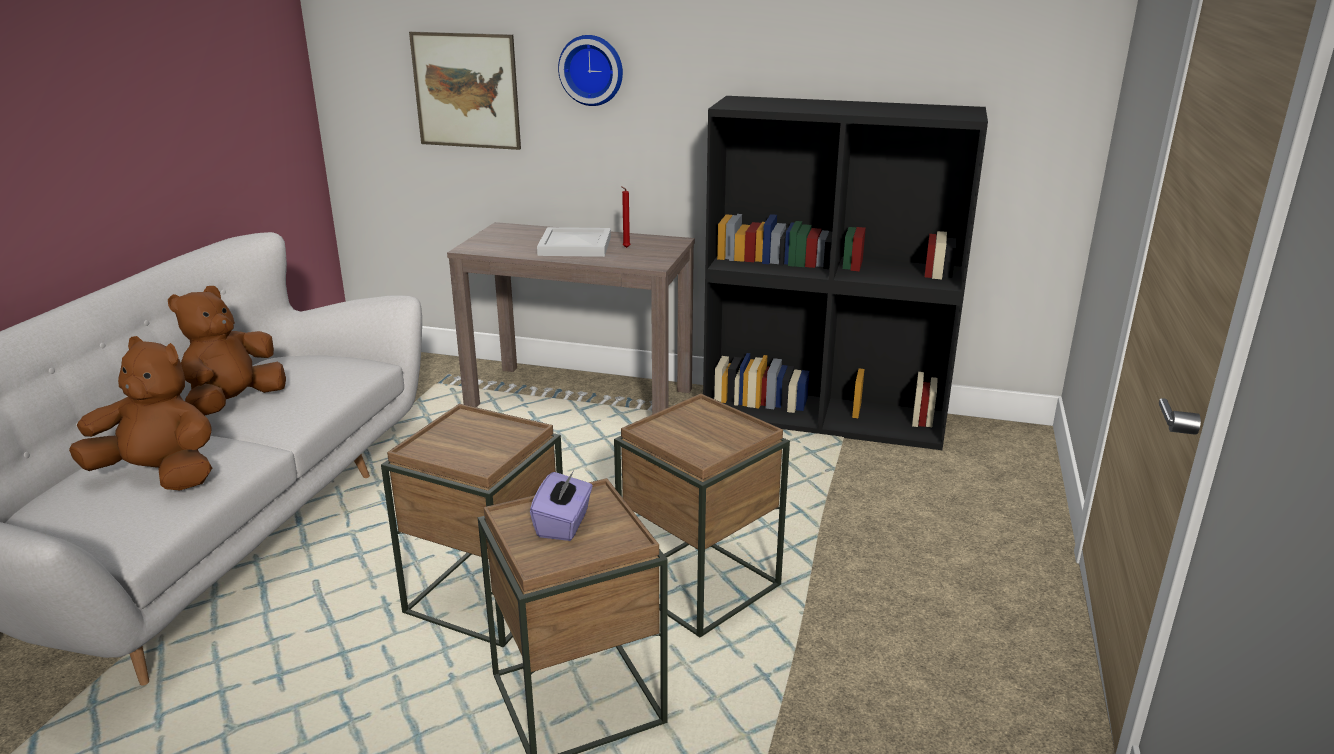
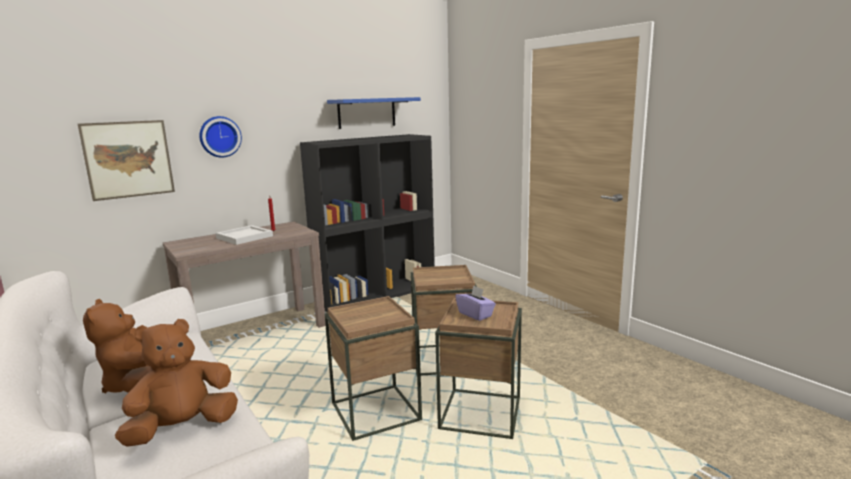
camera: 50 degrees left, 10 degrees down
(883, 49) = (366, 113): none -> blue shelf

